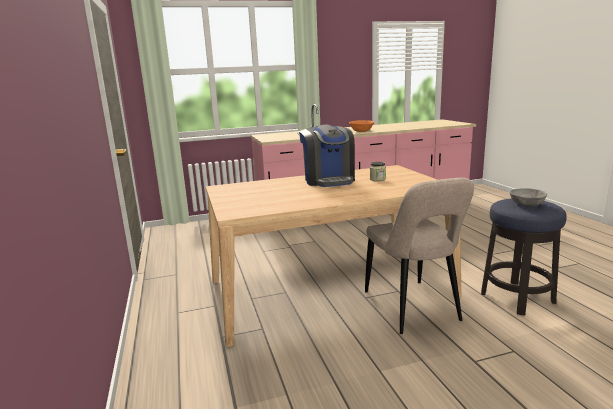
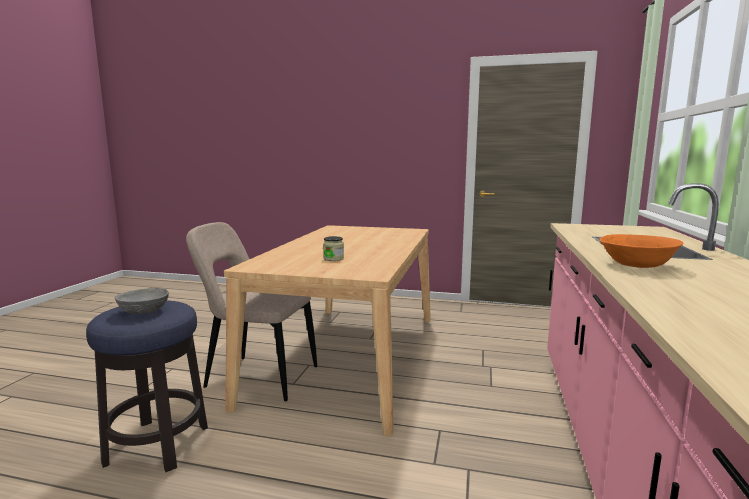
camera: 120 degrees right, 5 degrees down
(328, 180) = (371, 248): coffee machine -> none

